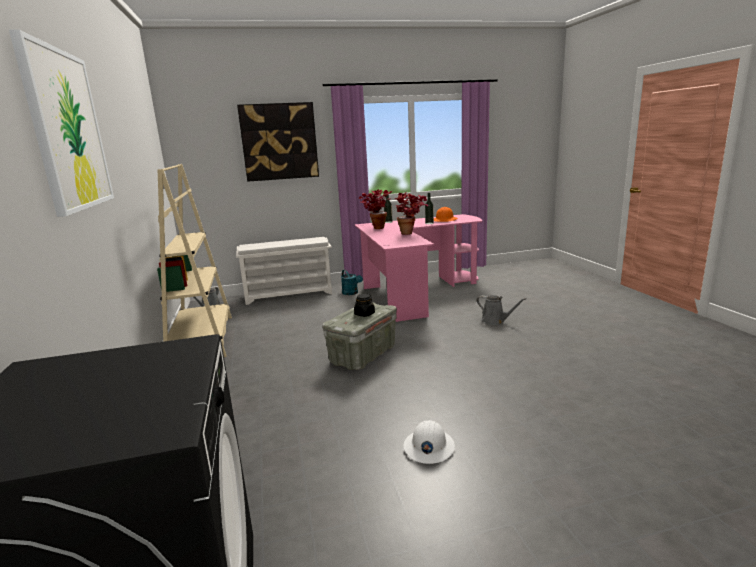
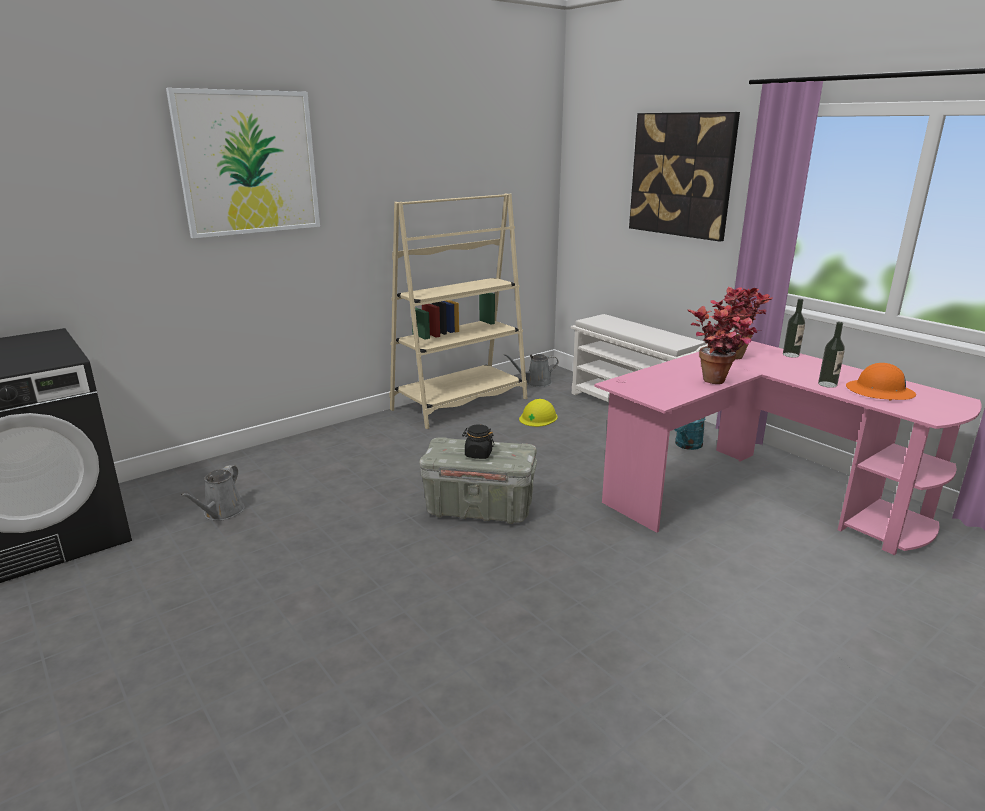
camera: 65 degrees right, 5 degrees up
(265, 319) = (538, 417): none -> yellow hard hat
(428, 447) = (268, 608): white hard hat -> none
(495, 321) = (706, 610): grey watering can -> grey watering can (221, 513)

